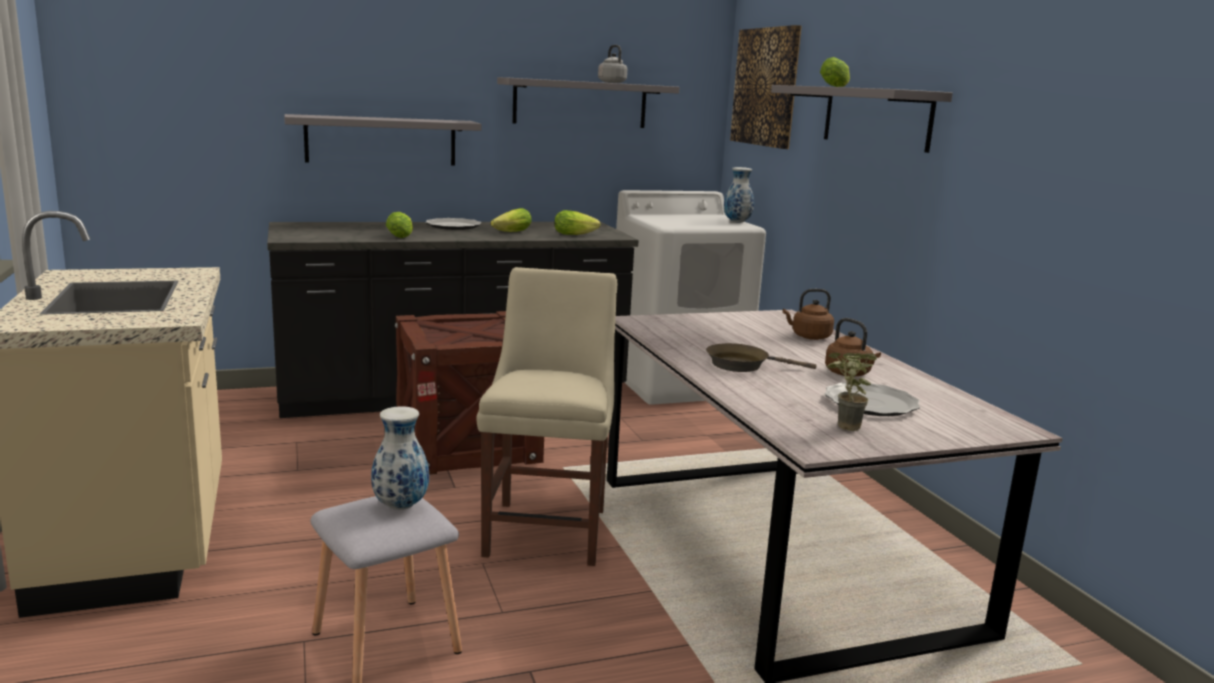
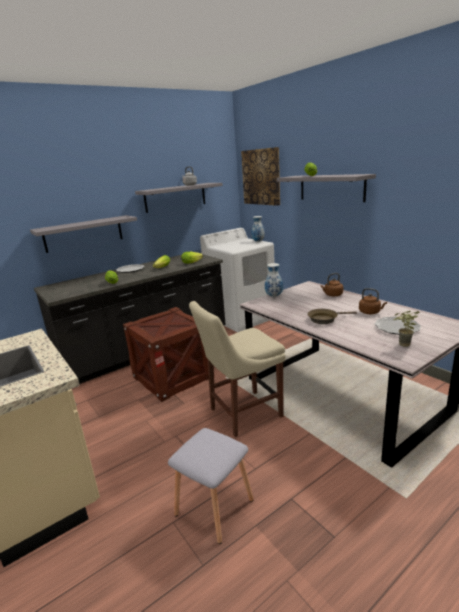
camera: 15 degrees left, 5 degrees up
(401, 506) = (213, 441): vase -> vase (274, 296)
(548, 529) = (242, 413): beige chair -> beige chair turned 105 degrees counterclockwise

